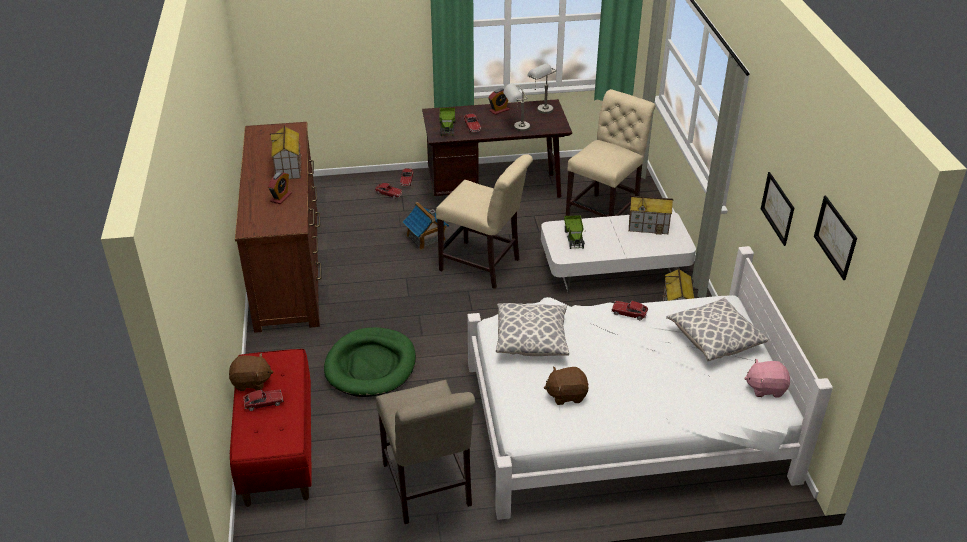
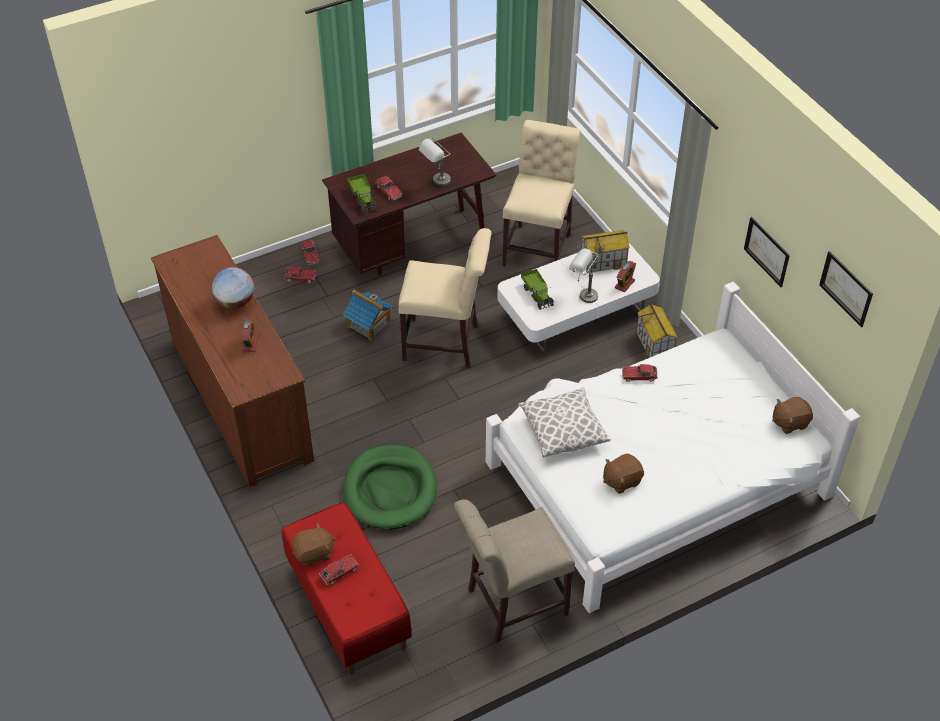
camera: 20 degrees left, 10 degrees up
(289, 168) = (235, 302): toy house -> globe
(427, 489) = (511, 603): beige chair -> beige chair turned 105 degrees clockwise
(499, 110) = (406, 162): alarm clock -> alarm clock (624, 284)
(540, 108) = (448, 149): grey table lamp -> grey table lamp (582, 294)
(714, 340) = (726, 384): pillow -> none
(765, 388) = (789, 422): pink plush toy -> brown plush toy

